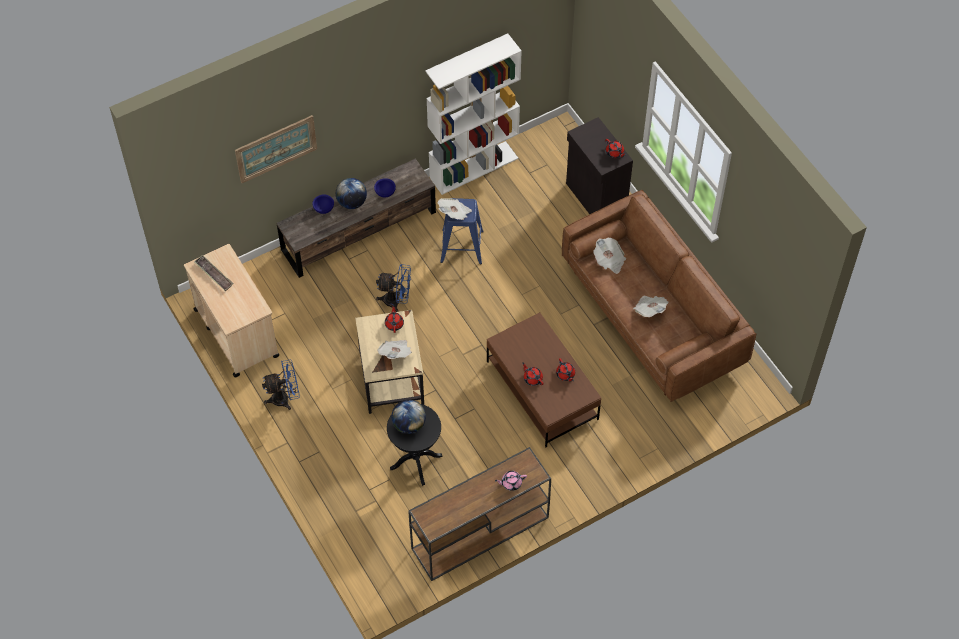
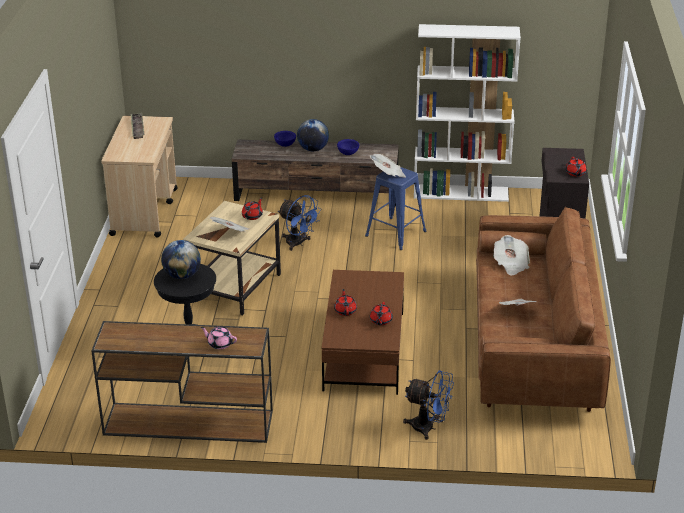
camera: 35 degrees right, 25 degrees down
(276, 148) = (246, 37): picture -> none
(285, 398) = (132, 263): blue fan -> blue fan (428, 428)

